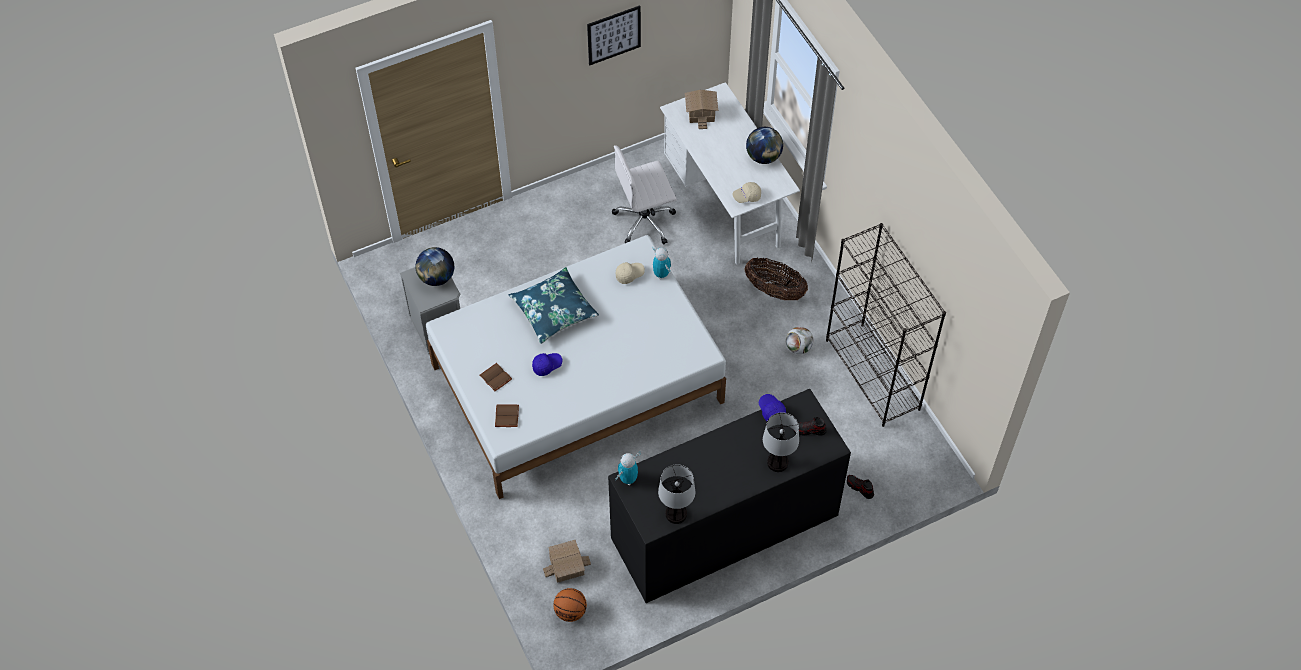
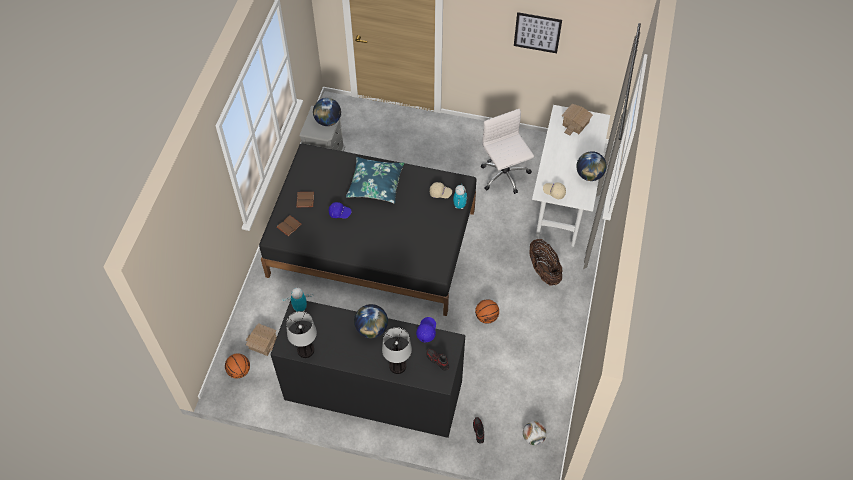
camera: 40 degrees right, 0 degrees up
(576, 382) = (372, 242): white bed -> black bed
(645, 221) = (504, 176): white office chair -> white office chair turned 45 degrees clockwise
(718, 447) = (371, 329): none -> globe
(763, 375) = (486, 317): none -> basketball
(798, 347) = (525, 315): football -> football (533, 437)
(873, 375) = (557, 367): black bookcase -> none

